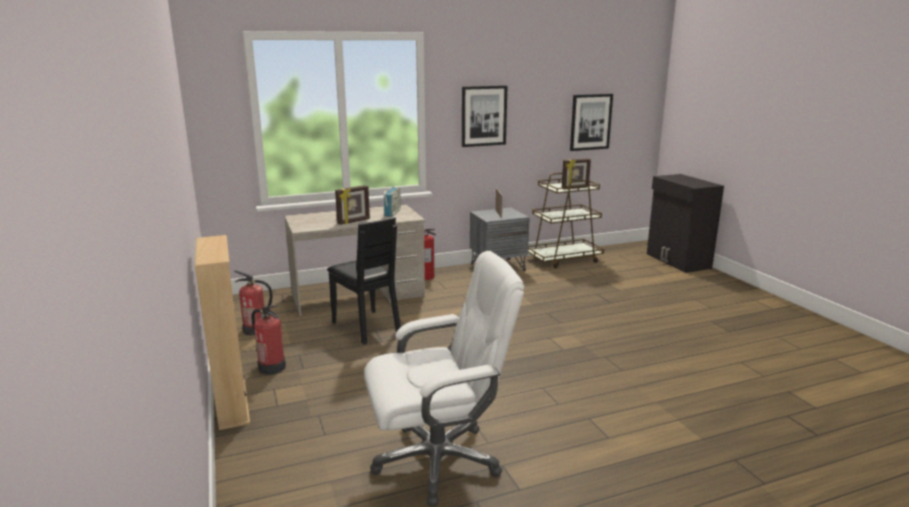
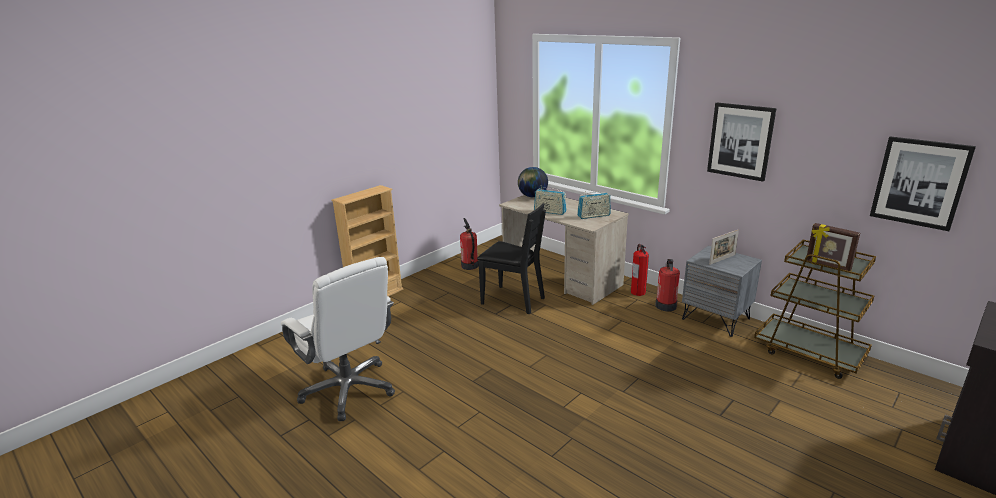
camera: 65 degrees right, 5 degrees up
(271, 367) = (426, 290): fire extinguisher -> fire extinguisher (666, 306)
(299, 219) = (532, 196): none -> globe
(354, 221) = (550, 212): picture frame -> radio
(367, 327) = (512, 300): black chair -> black chair turned 90 degrees counterclockwise

